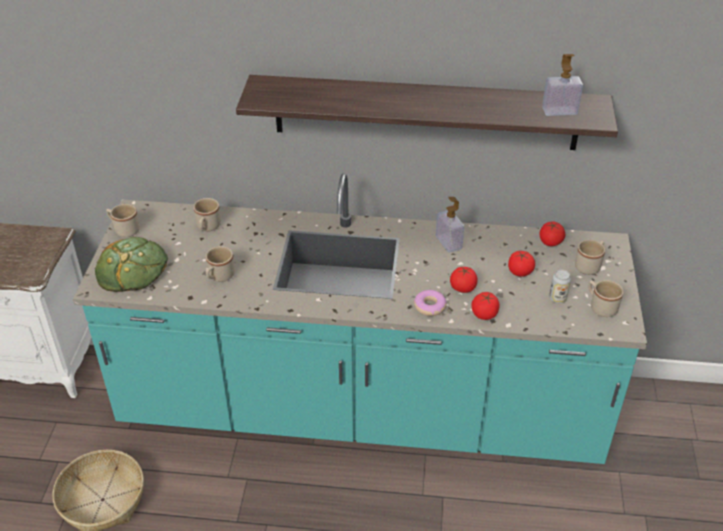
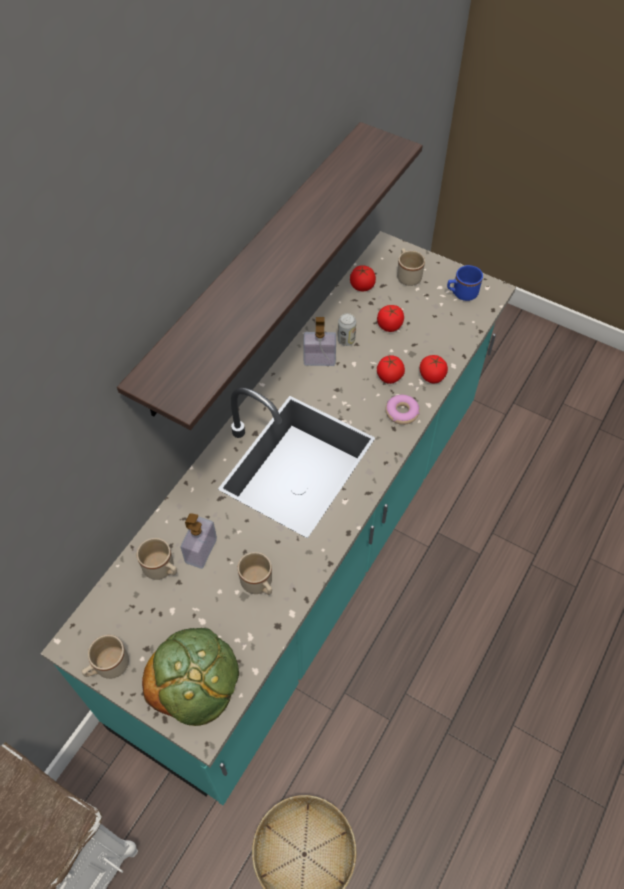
camera: 65 degrees left, 15 degrees up
(557, 298) = (437, 316): can -> can (346, 340)
(559, 111) = (367, 165): soap dispenser -> soap dispenser (201, 551)
(600, 306) = (461, 293): beige mug -> blue mug

